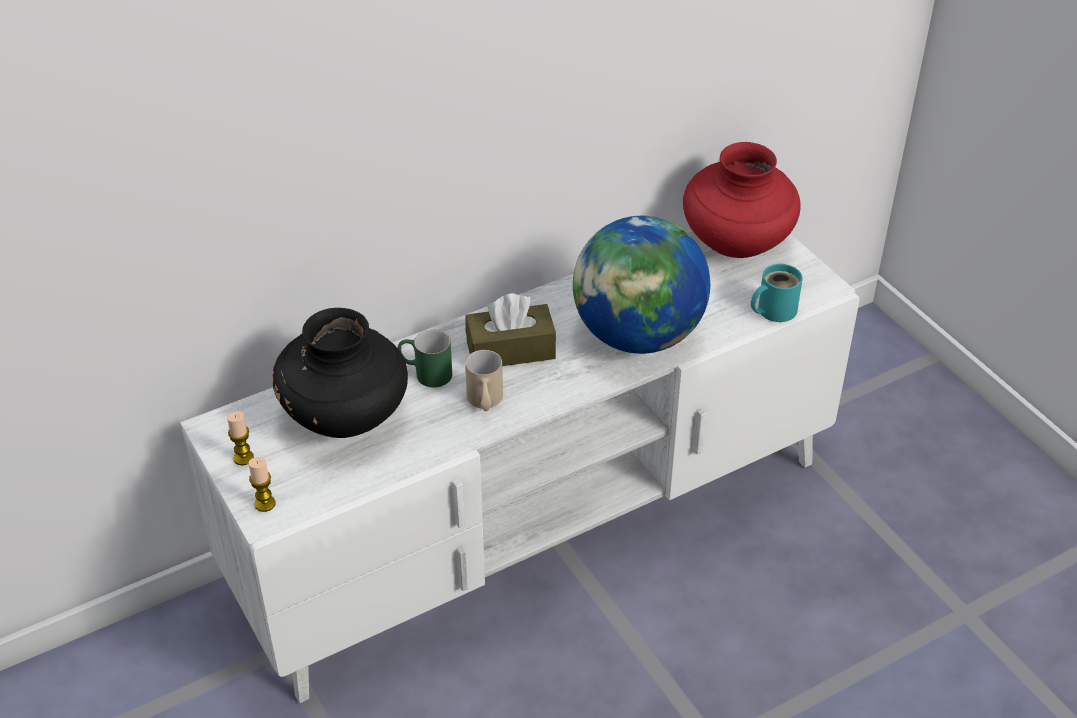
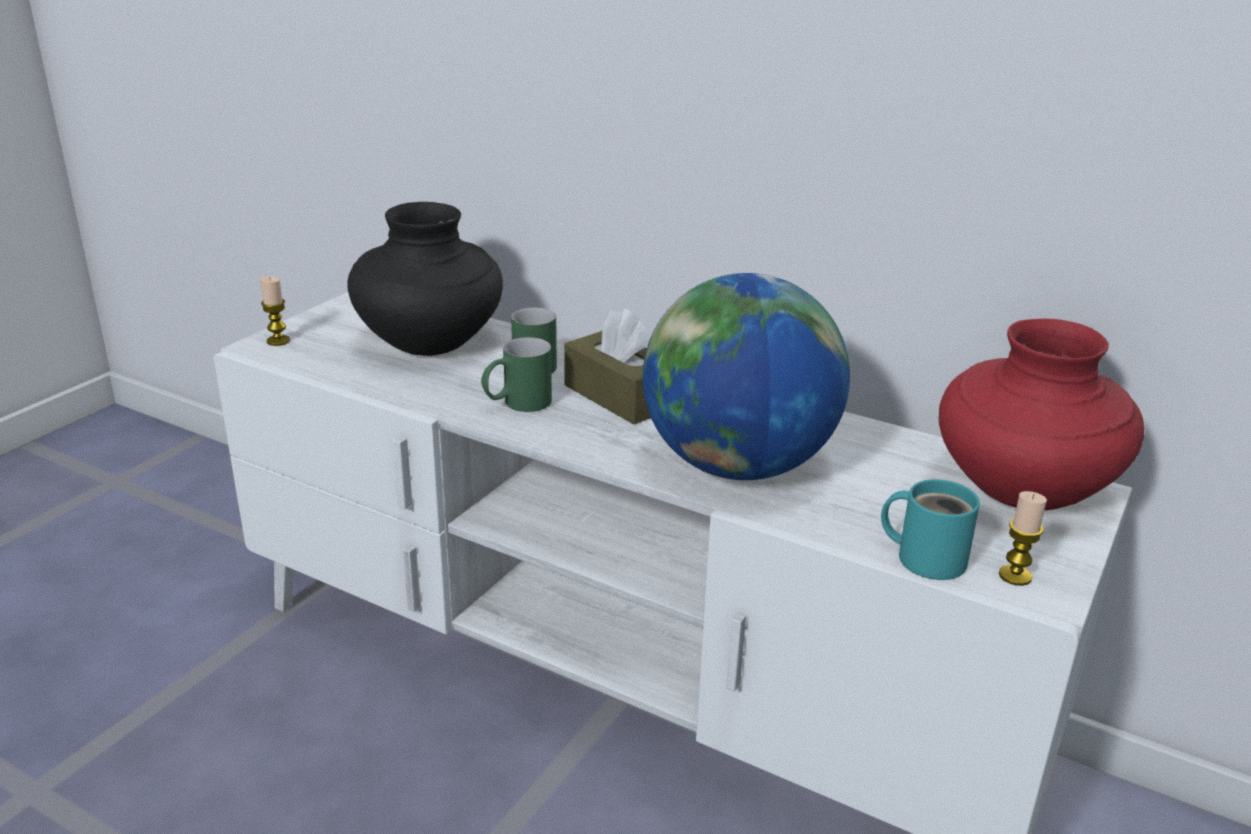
camera: 60 degrees right, 15 degrees down
(243, 458) = (335, 317): candle -> candle (1015, 576)
(485, 403) = (517, 404): beige mug -> green mug

